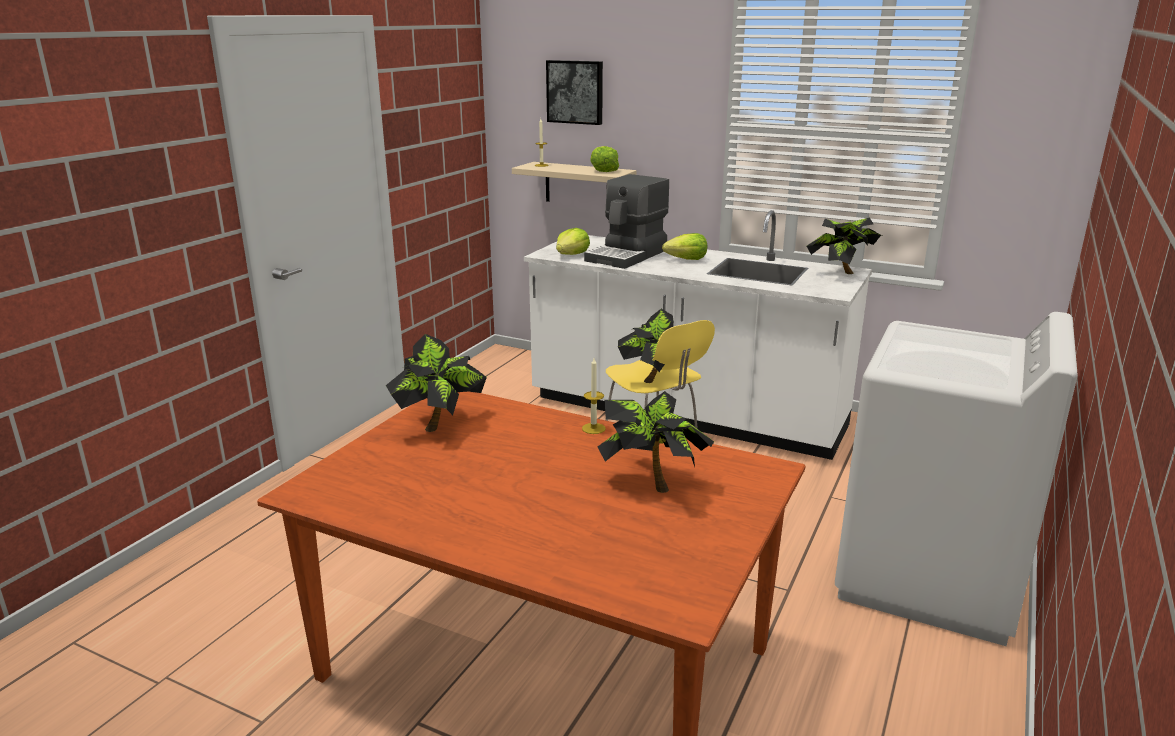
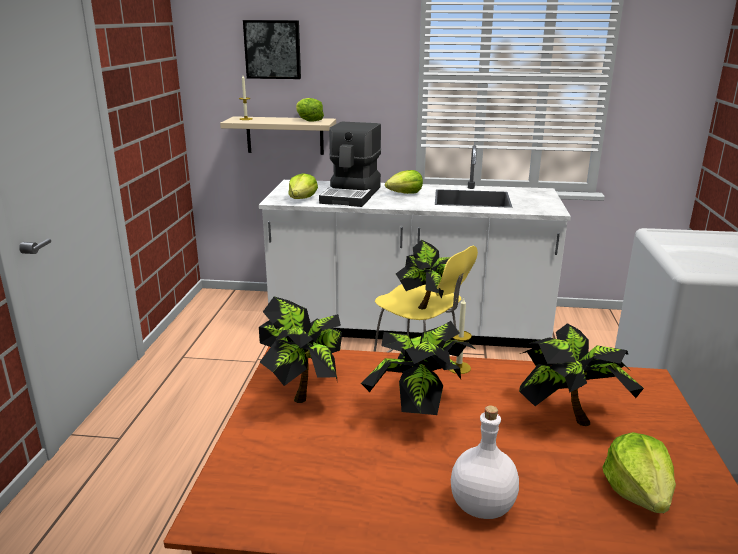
camera: 20 degrees left, 0 degrees up
(505, 527) = (482, 506): none -> white bottle
(649, 546) = (638, 492): none -> lettuce
(841, 274) = (537, 194): potted plant -> potted plant (419, 412)

